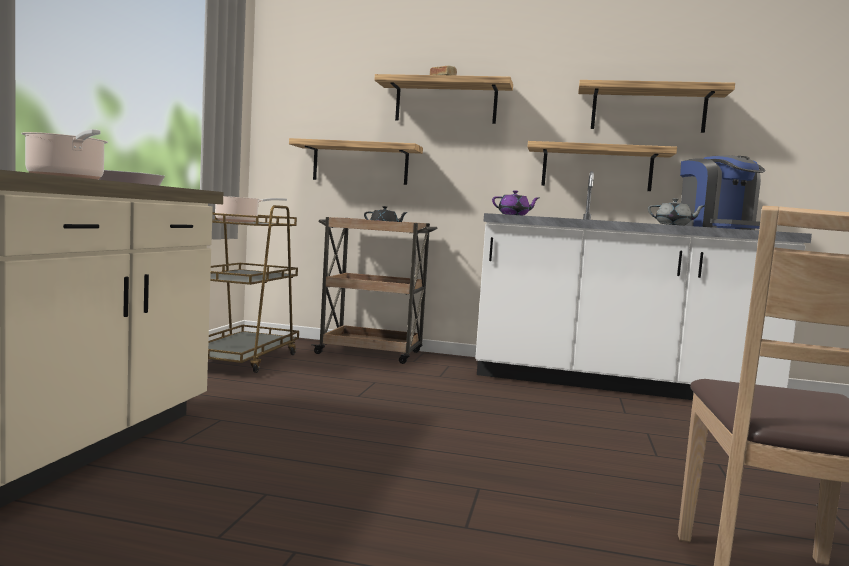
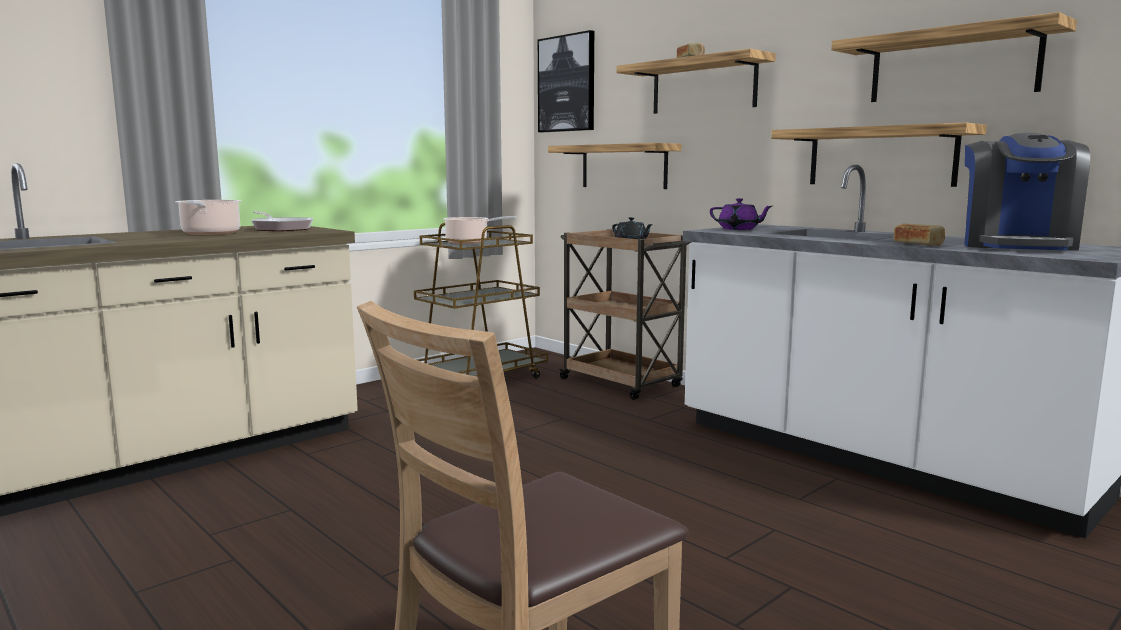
camera: 35 degrees right, 5 degrees up
(296, 85) = (567, 84): none -> picture
(673, 224) = (918, 244): grey teapot -> bread

